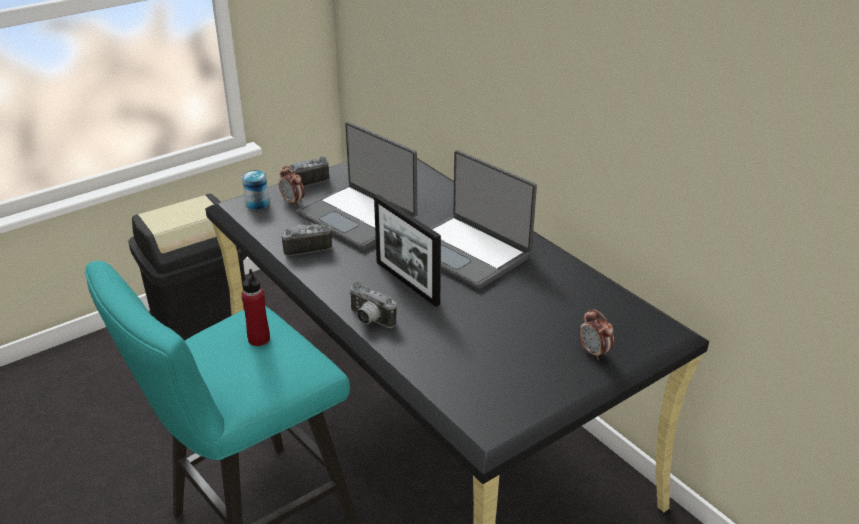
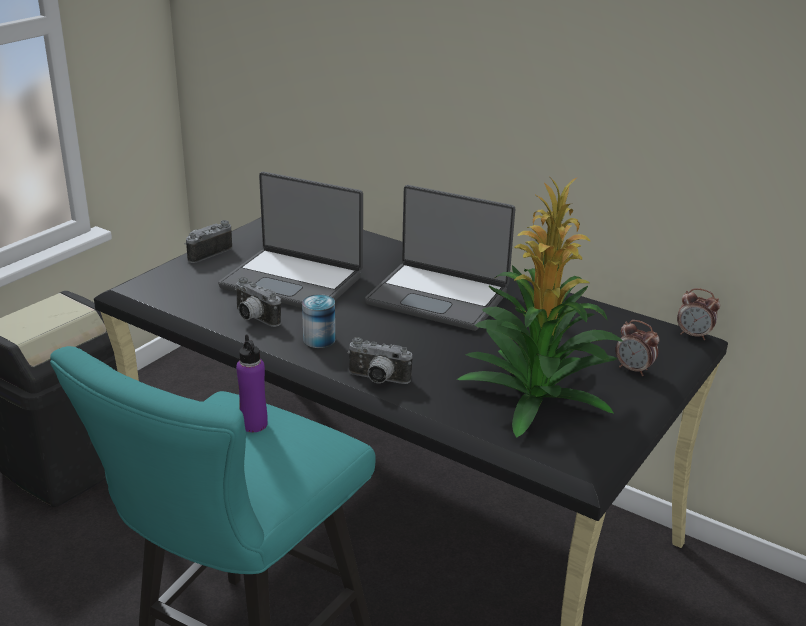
camera: 20 degrees left, 5 degrees down
(257, 203) = (161, 283): can -> can (319, 339)
(259, 339) = (254, 424): red bottle -> purple bottle
(293, 202) = (204, 275): alarm clock -> alarm clock (694, 335)
(307, 247) = (253, 319): camera -> camera turned 105 degrees counterclockwise
(407, 283) = (393, 336): picture frame -> none
(492, 360) = (537, 395): none -> potted plant

